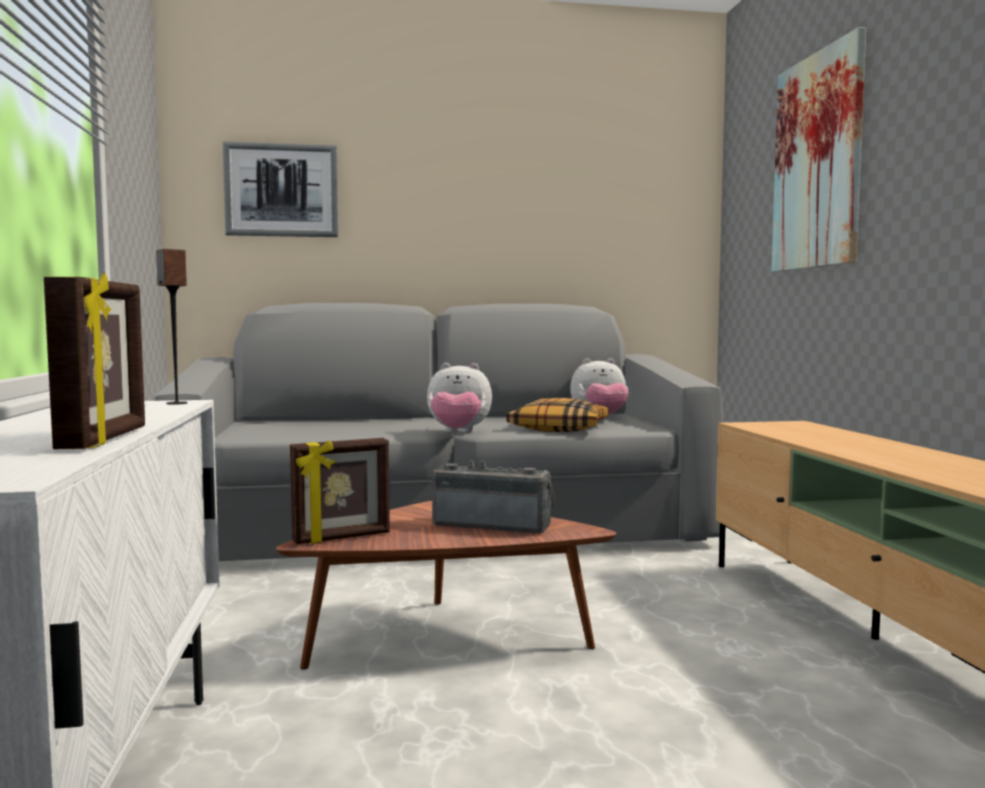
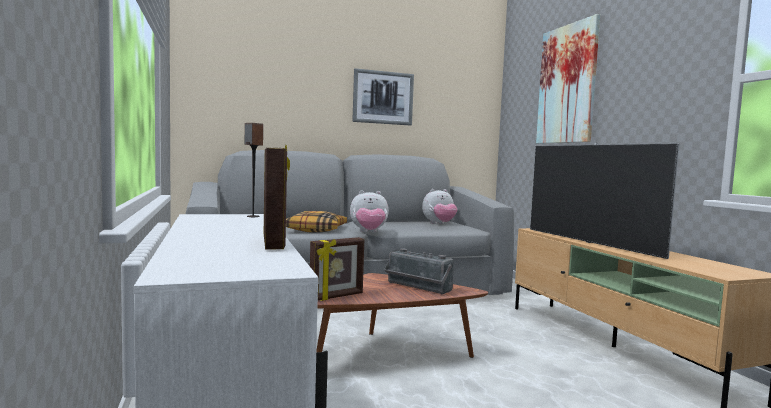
camera: 10 degrees left, 0 degrees up
(281, 190) = (249, 79): picture -> picture (383, 97)
(493, 524) = (417, 287): radio -> radio turned 150 degrees counterclockwise
(559, 429) = (422, 230): pillow -> pillow (315, 230)
(825, 444) = (589, 242): none -> television

